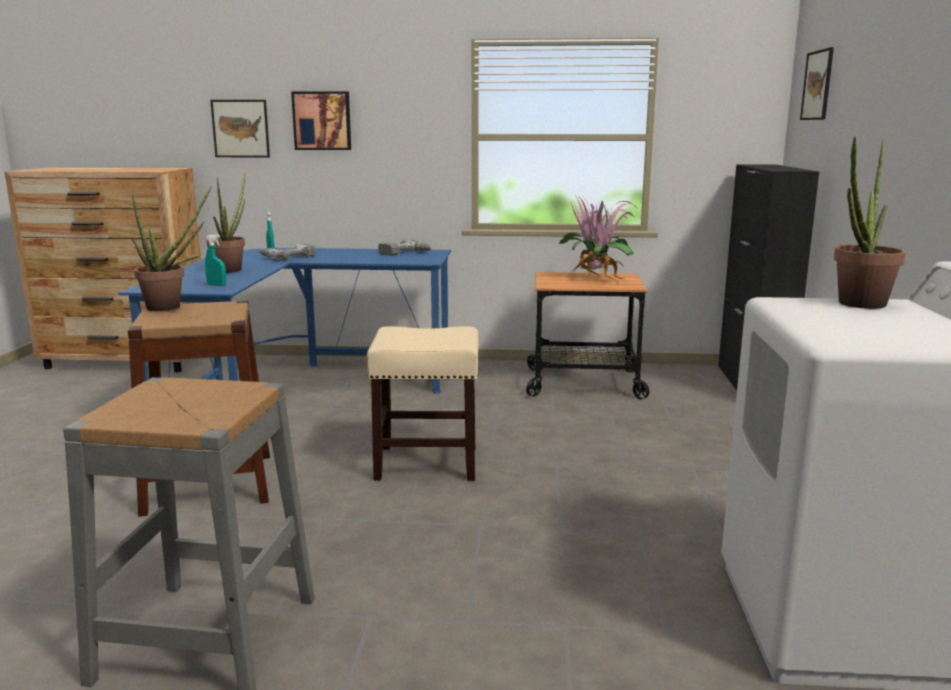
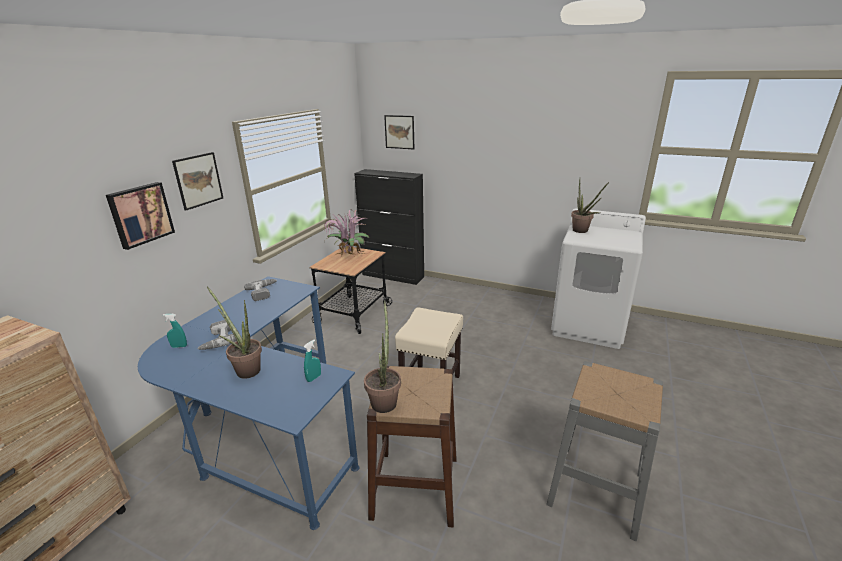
camera: 70 degrees left, 10 degrees up
(240, 128) = (56, 249): picture -> picture (198, 180)

